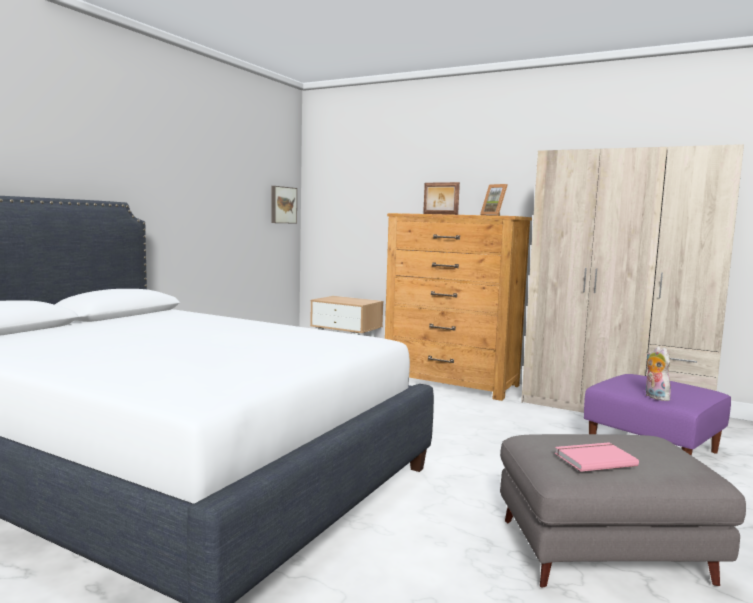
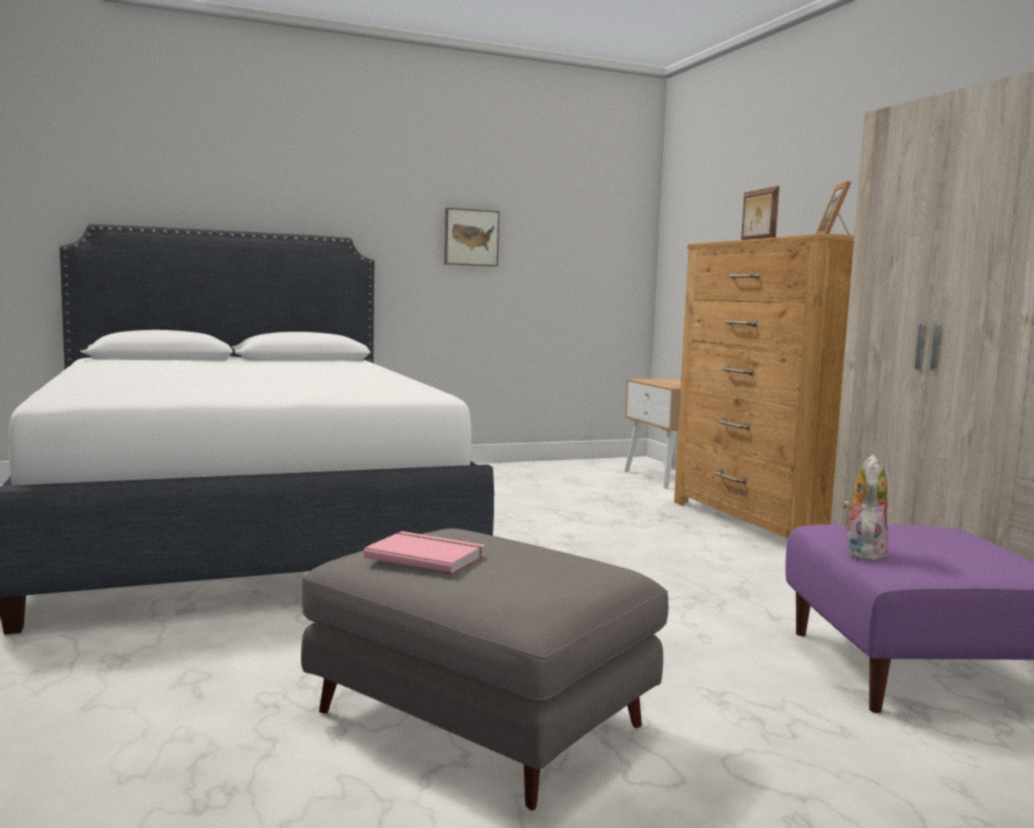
camera: 40 degrees right, 0 degrees up
(282, 205) = (618, 245): picture -> picture (470, 237)

